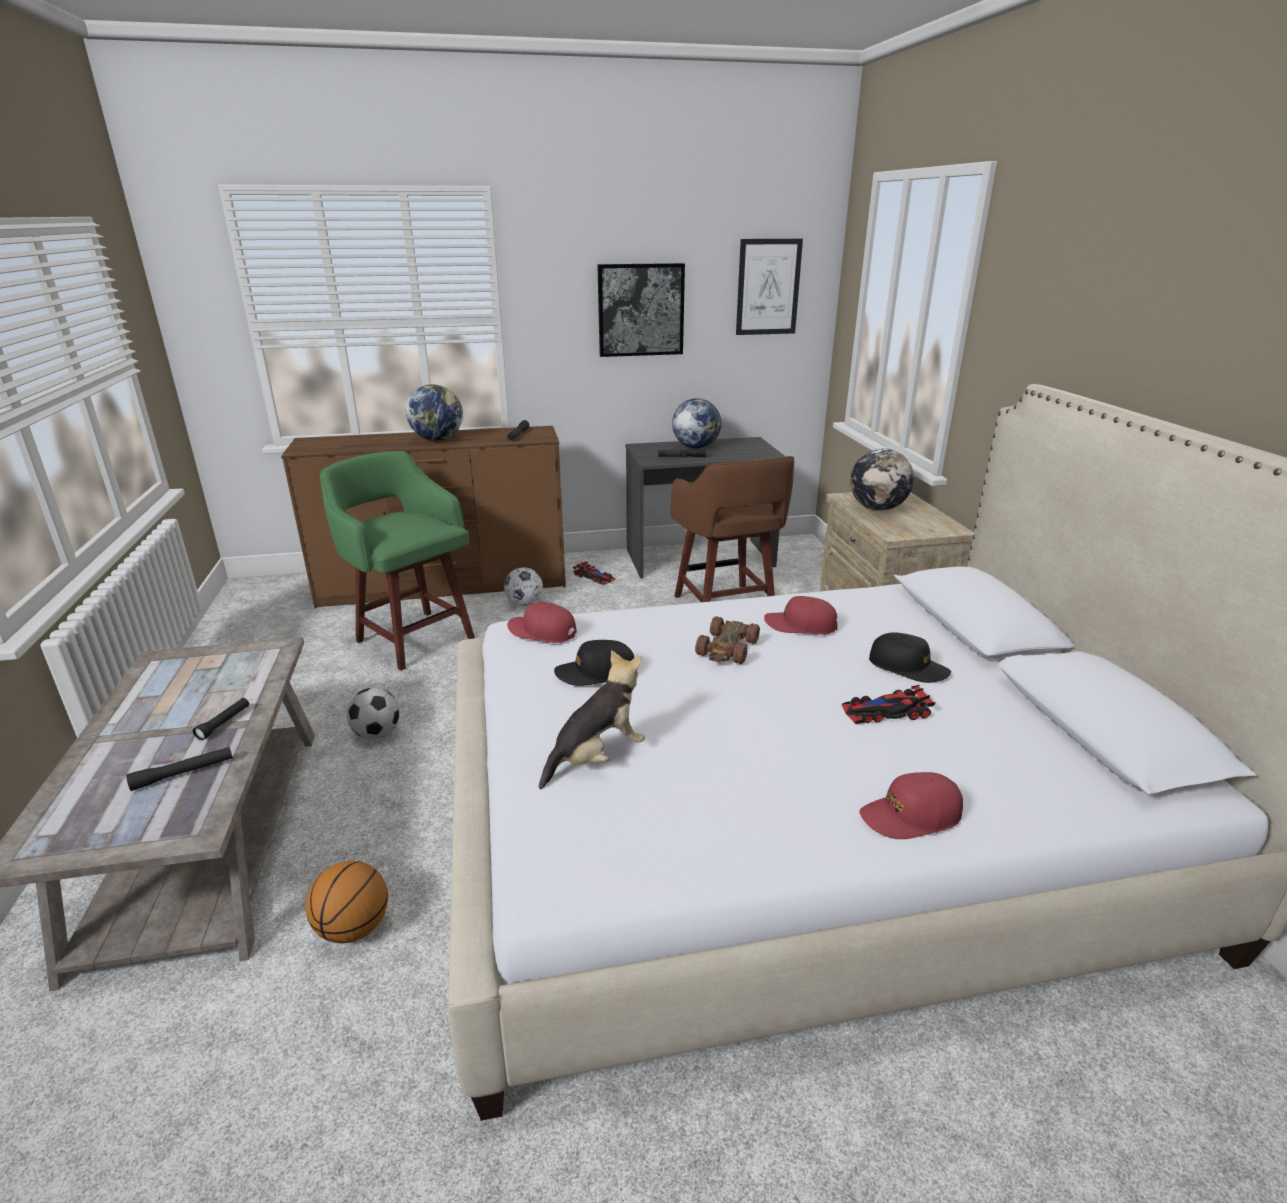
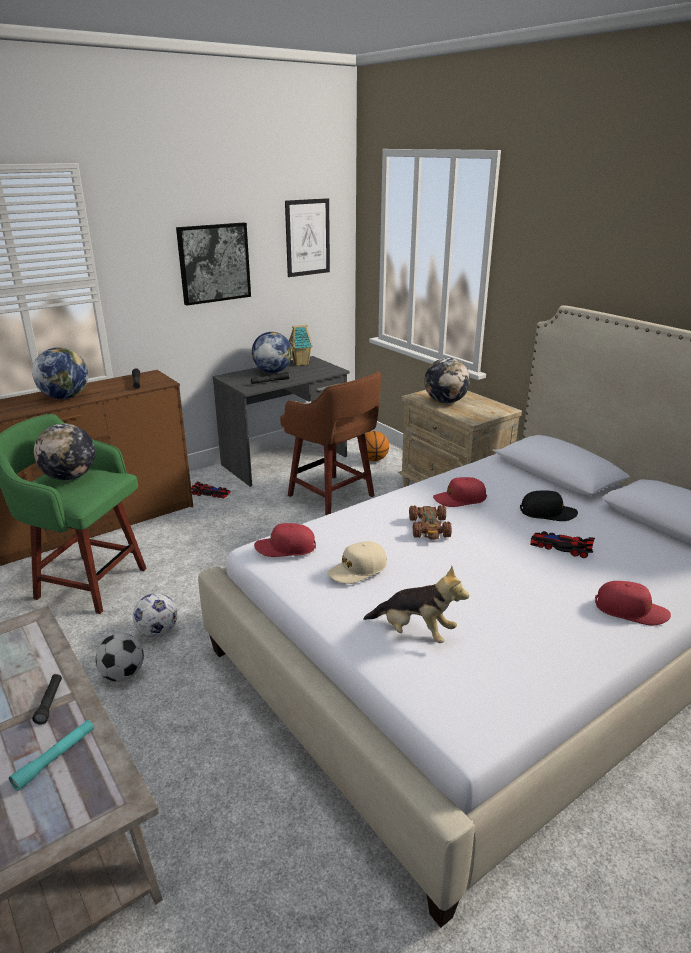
camera: 25 degrees left, 0 degrees up
(183, 773) = (55, 758): black flashlight -> turquoise flashlight
(354, 928) = (234, 837): basketball -> basketball (373, 459)
(401, 519) = (70, 477): none -> globe
(524, 603) = (168, 528): football -> football (157, 632)
(596, 673) = (357, 570): black cap -> beige cap
(597, 757) = (415, 632): plush toy -> plush toy turned 90 degrees clockwise
(737, 443) = (301, 363): none -> toy house
(886, 711) = (561, 546): toy car -> toy car turned 60 degrees clockwise
(910, 816) = (630, 610): red cap -> red cap turned 120 degrees counterclockwise

